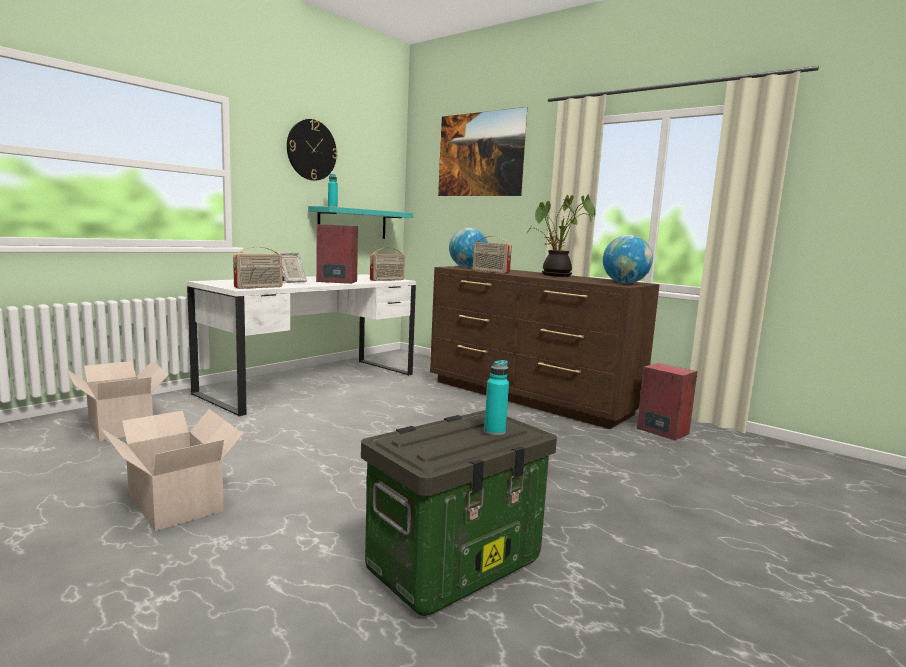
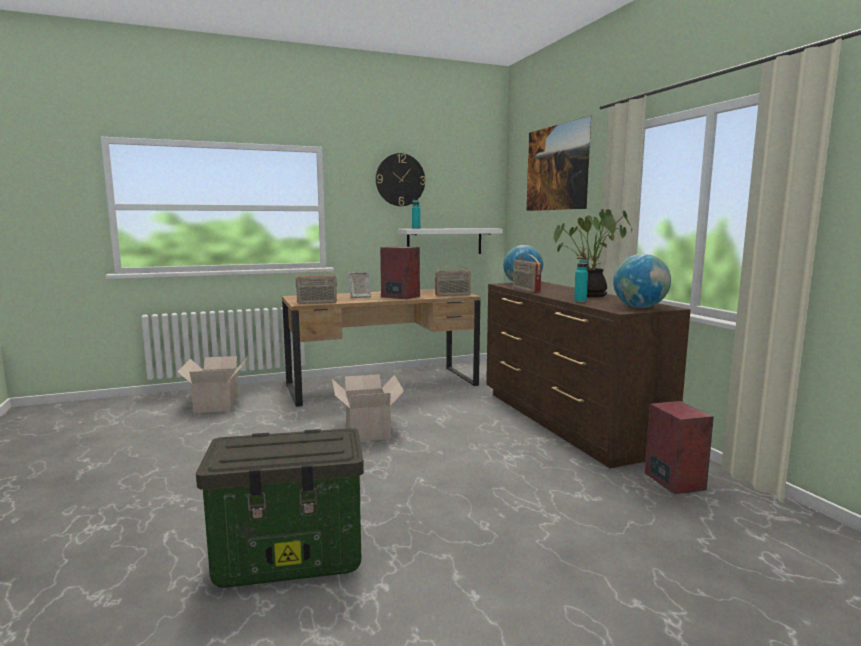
camera: 30 degrees right, 0 degrees up
(174, 500) = (183, 463): cardboard box -> cardboard box (367, 429)
(312, 383) = (382, 385): white desk -> brown desk
(353, 223) = (444, 241): turquoise shelf -> white shelf
(494, 431) = (312, 448): turquoise bottle -> turquoise bottle (580, 301)

